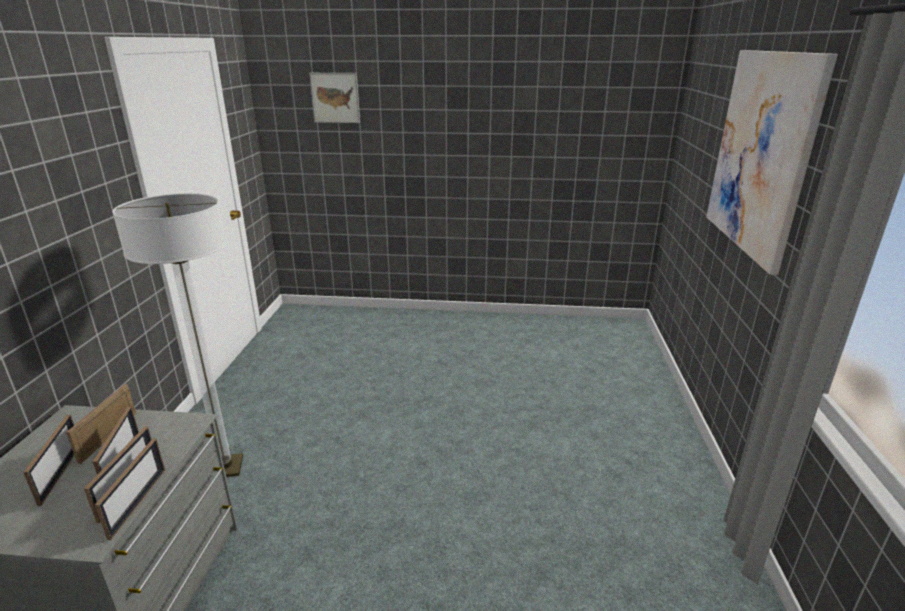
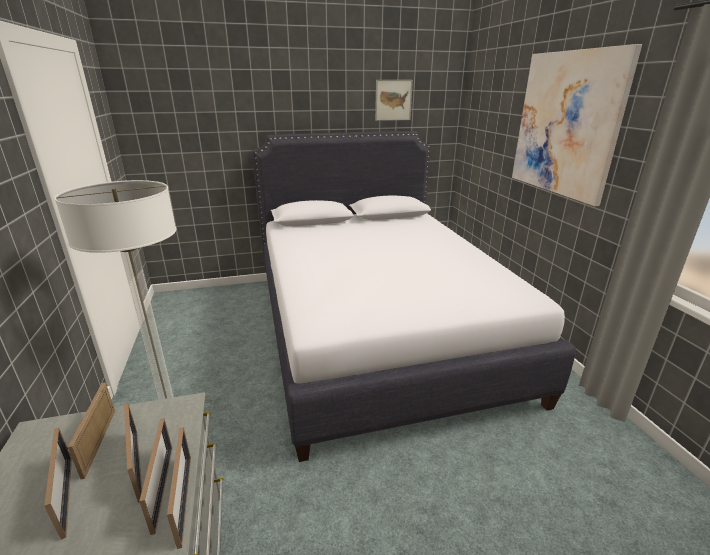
camera: 20 degrees left, 0 degrees up
(335, 98) = (193, 102): picture -> picture (393, 100)
(496, 391) = (376, 330): none -> white bed

